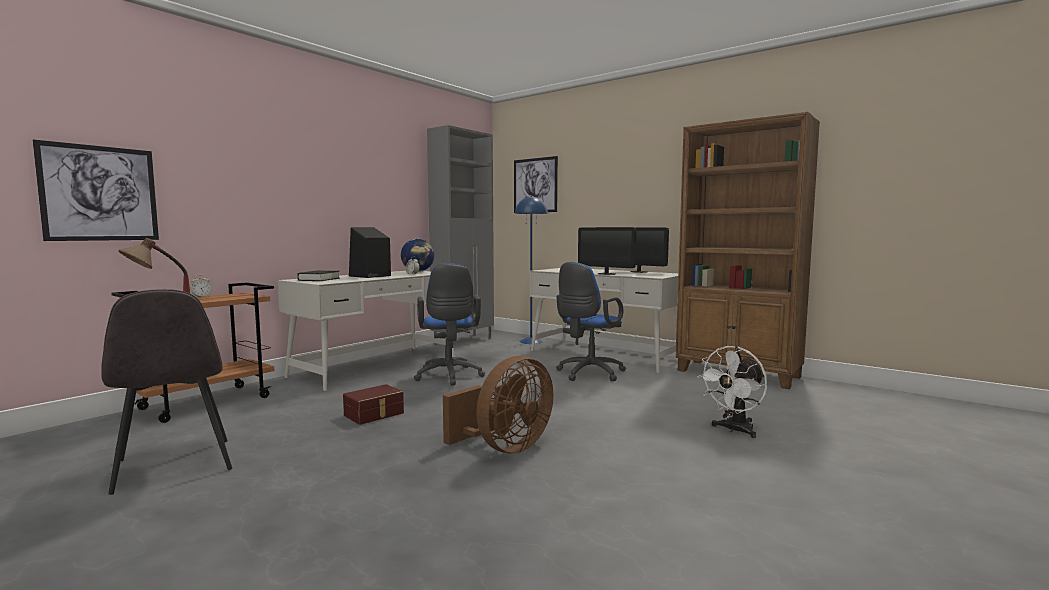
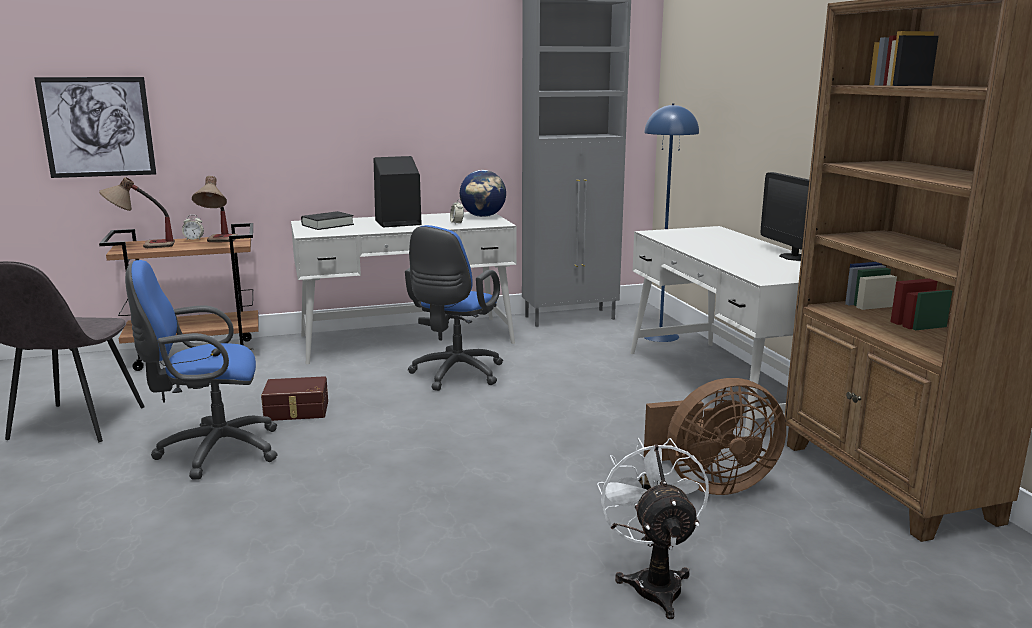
camera: 35 degrees right, 10 degrees up
(234, 296) = (219, 243): none -> table lamp
(505, 448) = (334, 500): brown fan -> brown fan (710, 484)
(535, 185) = (701, 81): picture -> none
(588, 374) = (633, 416): blue office chair -> blue office chair (213, 451)
(606, 274) = (715, 257): monitor -> none
(734, 430) = (653, 582): white fan -> white fan turned 90 degrees clockwise

